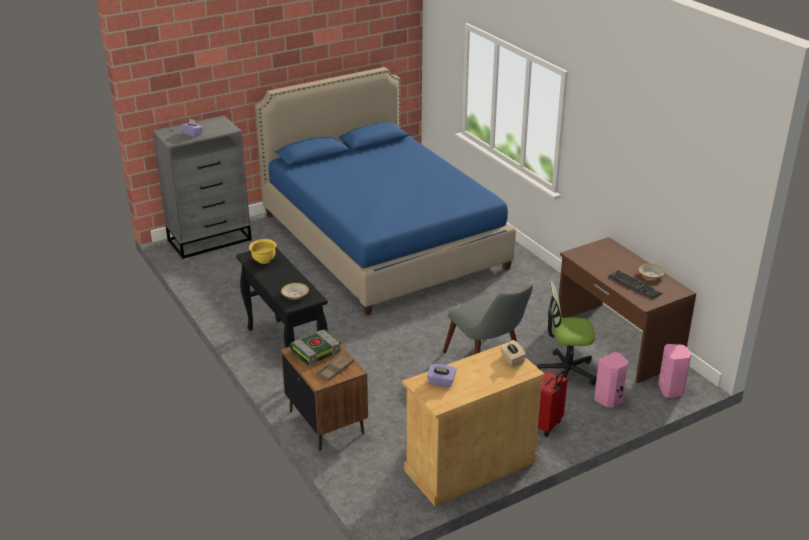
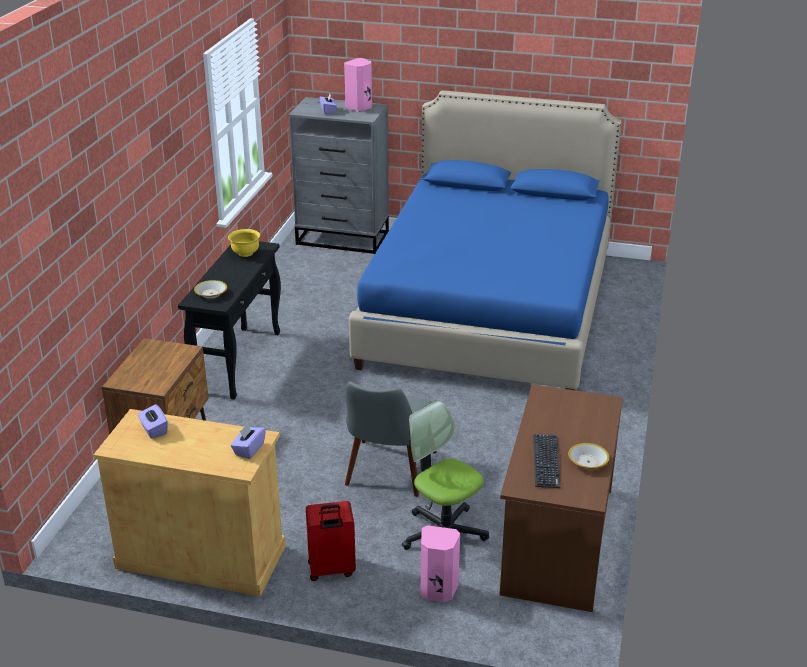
camera: 45 degrees right, 0 degrees up
(316, 351) = (164, 354): book -> none
(335, 369) = (148, 378): brown tray -> none
(512, 359) = (249, 449): beige tissue box -> purple tissue box
(671, 390) = (525, 628): pink speaker -> pink speaker (359, 107)

